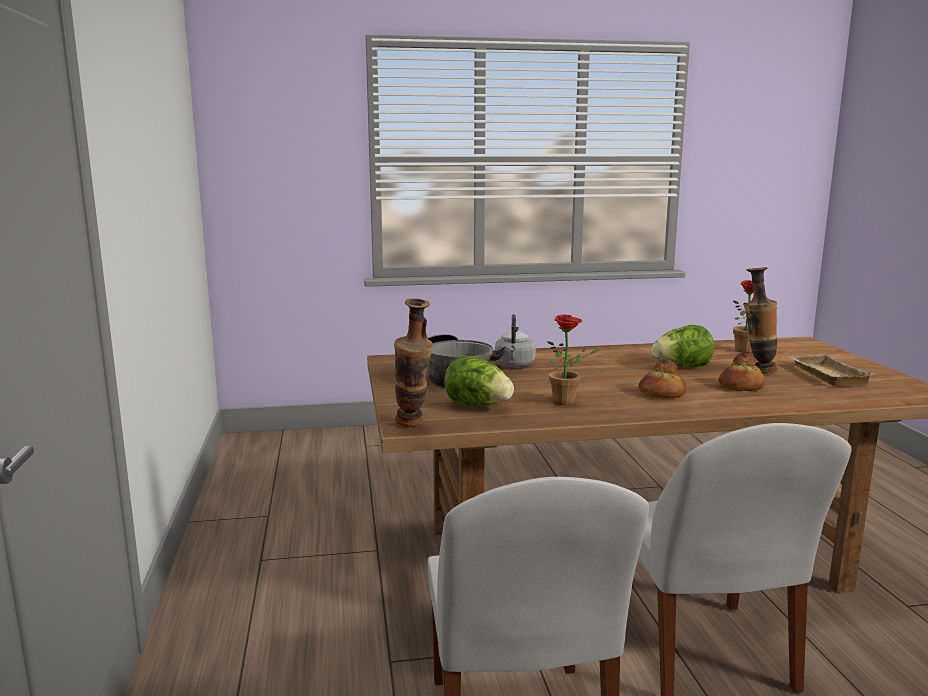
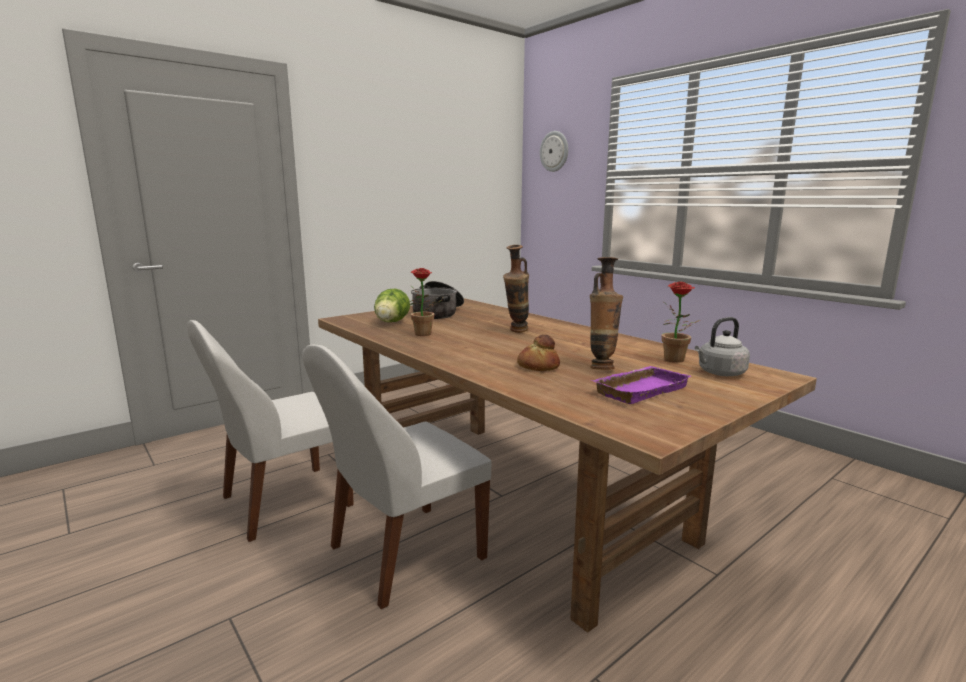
camera: 60 degrees right, 0 degrees up
(268, 123) = (554, 151): none -> wall clock
(413, 426) = (342, 319): vase -> vase (516, 332)
(514, 365) = (491, 318): grey kettle -> grey kettle (719, 373)
(661, 394) = (477, 349): bread -> none
(682, 367) = (567, 348): lettuce -> none
(825, 375) = (639, 389): beige tray -> purple tray

